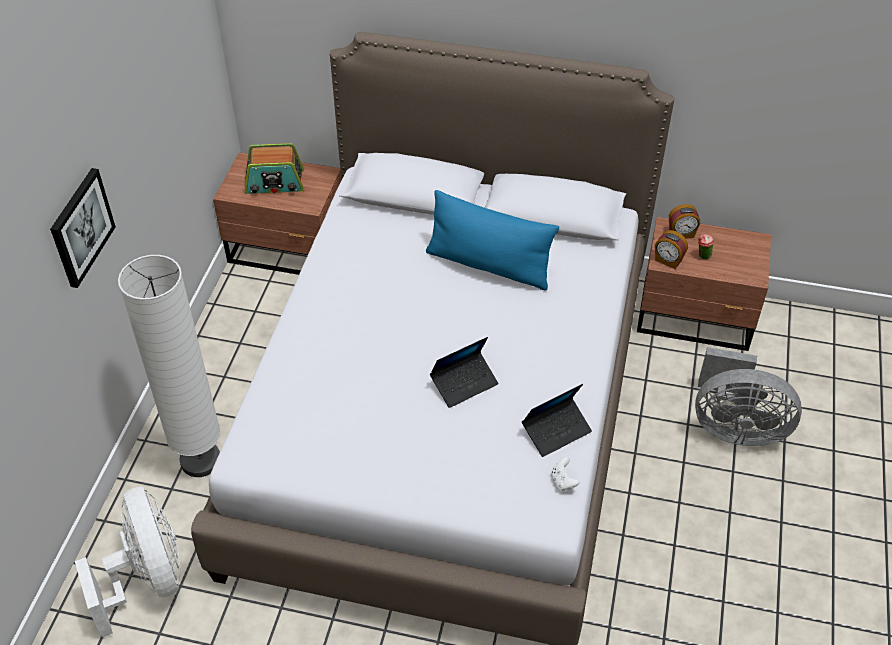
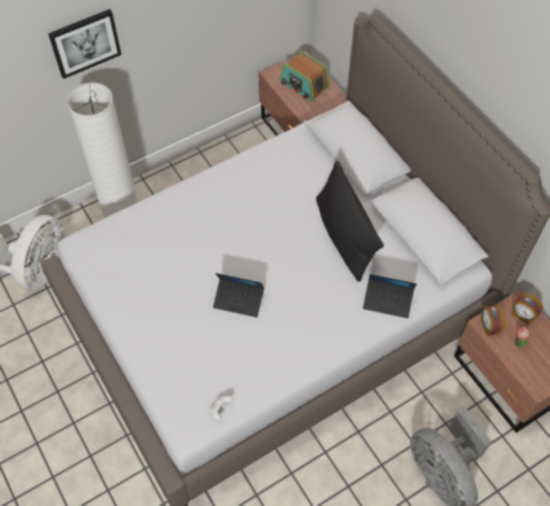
camera: 45 degrees right, 10 degrees up
(489, 265) = (344, 236): blue pillow -> black pillow
(556, 431) = (254, 376): laptop -> laptop (388, 301)

